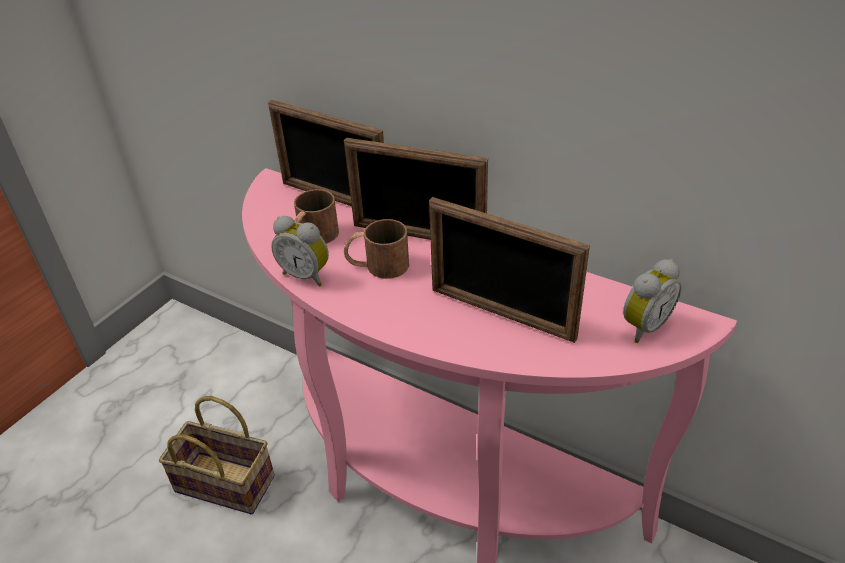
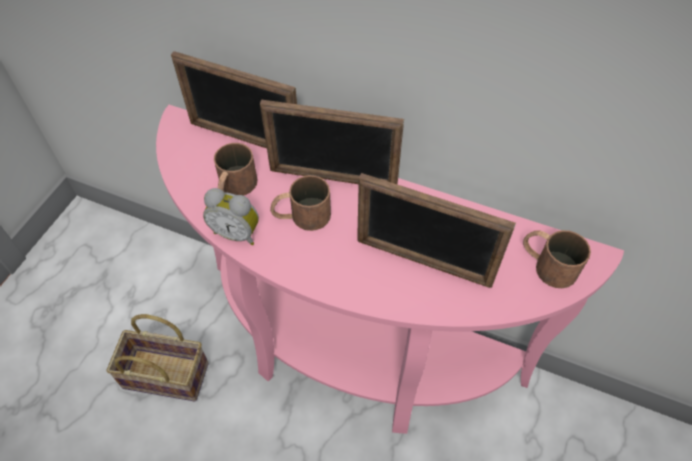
camera: 10 degrees left, 15 degrees up
(643, 326) = (547, 264): alarm clock -> brown mug

